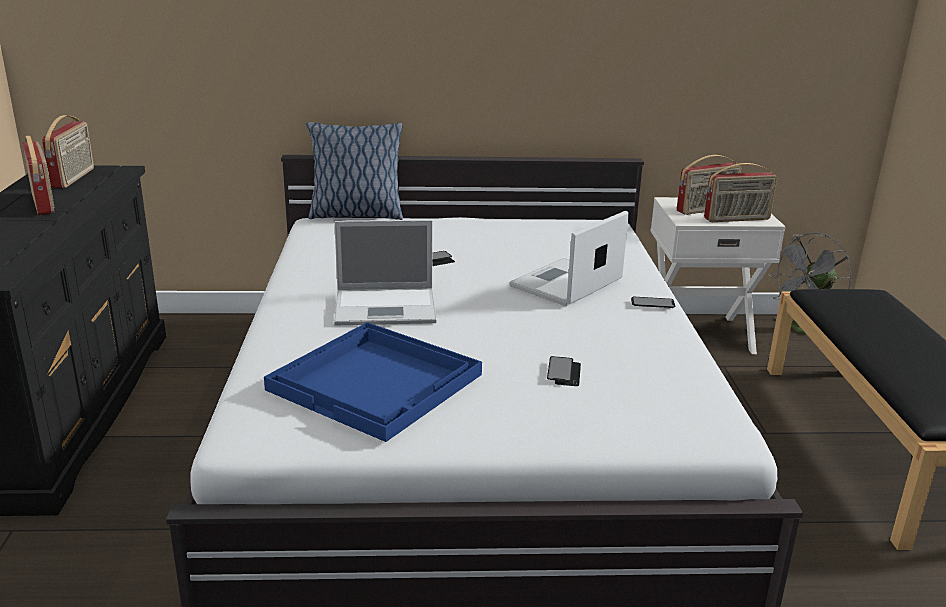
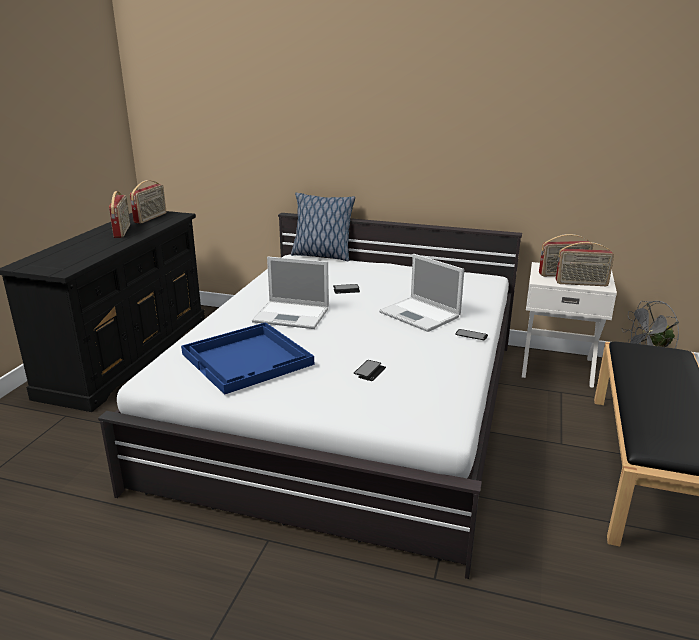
camera: 20 degrees right, 0 degrees up
(565, 284) = (421, 315): laptop -> laptop turned 105 degrees counterclockwise

